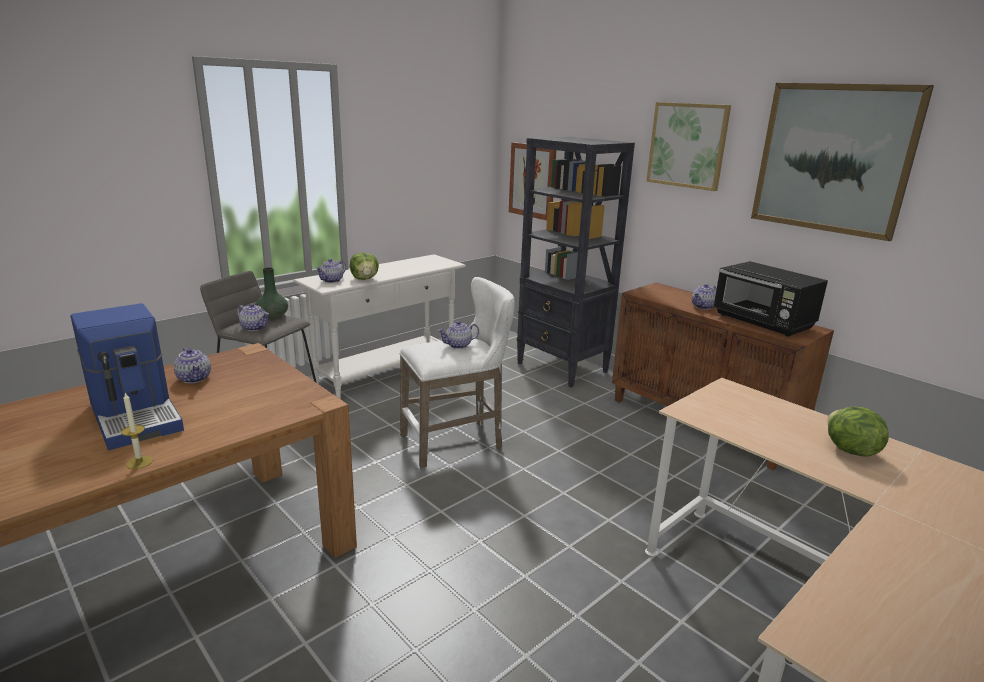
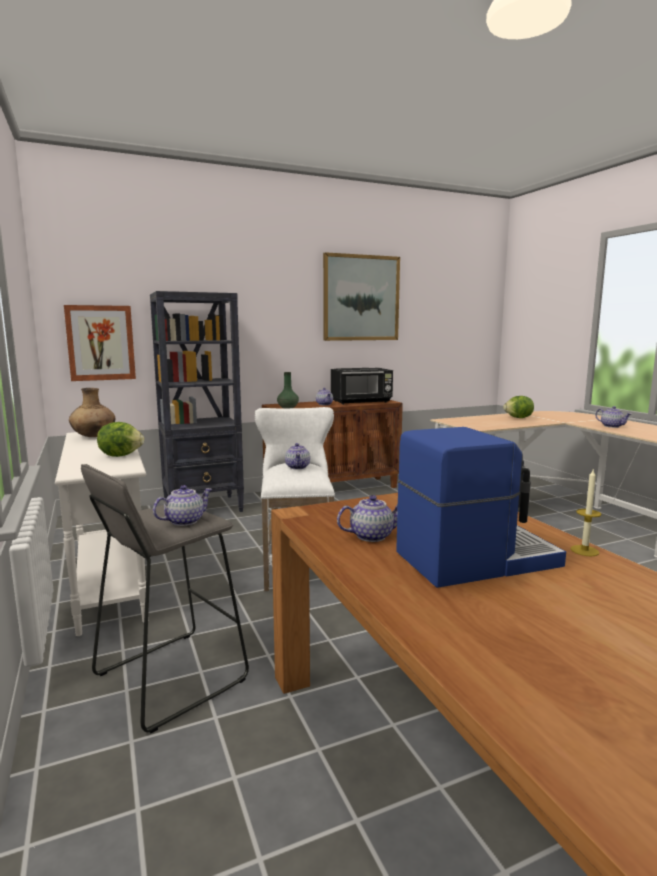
camera: 70 degrees left, 10 degrees down
(272, 316) = (149, 512): green vase -> green vase (287, 407)
(332, 280) = (101, 466): teapot -> teapot (612, 426)
(423, 262) = (93, 436): none -> brown vase
(687, 145) = (267, 296): picture -> none

